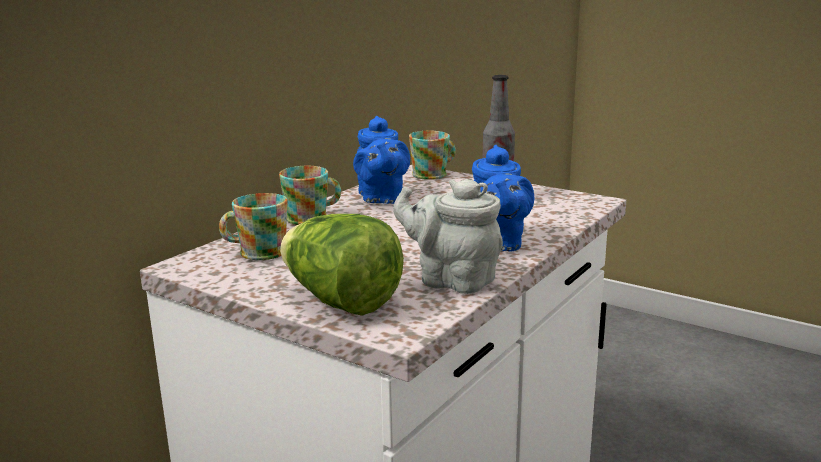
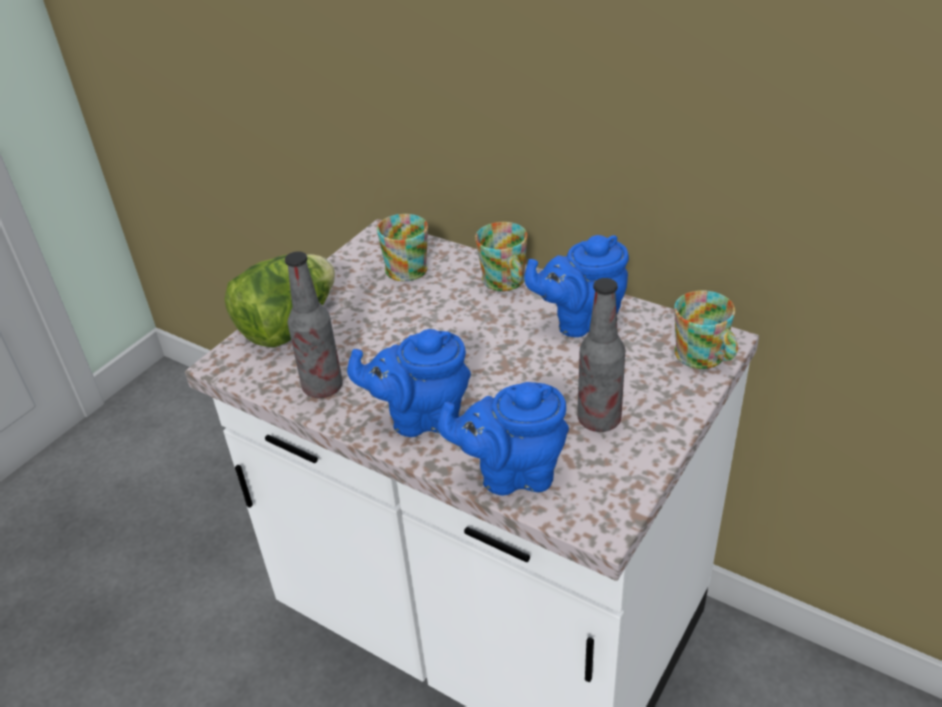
camera: 90 degrees right, 20 degrees up
(451, 280) = (323, 387): grey teapot -> bottle
(556, 218) = (512, 473): none -> blue teapot

